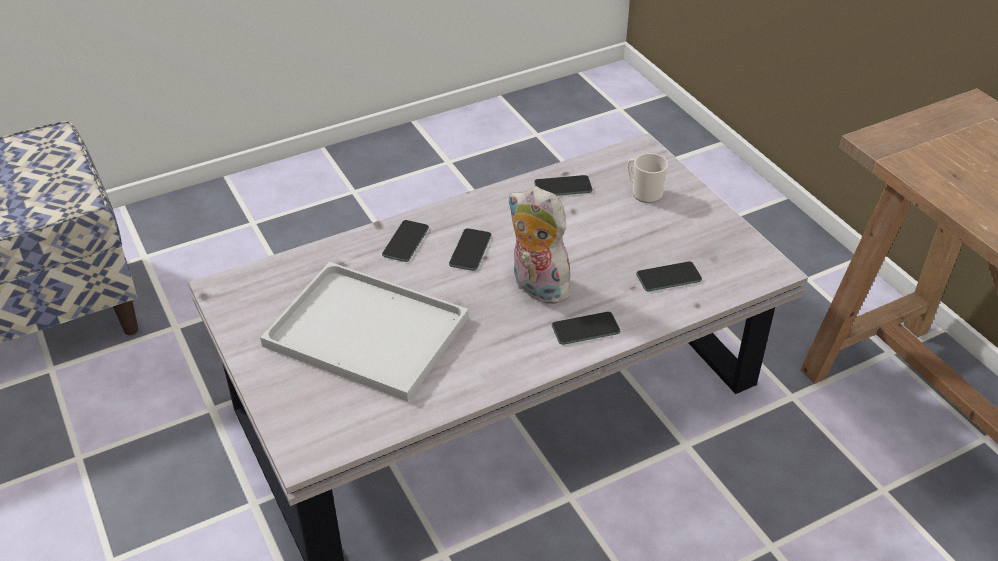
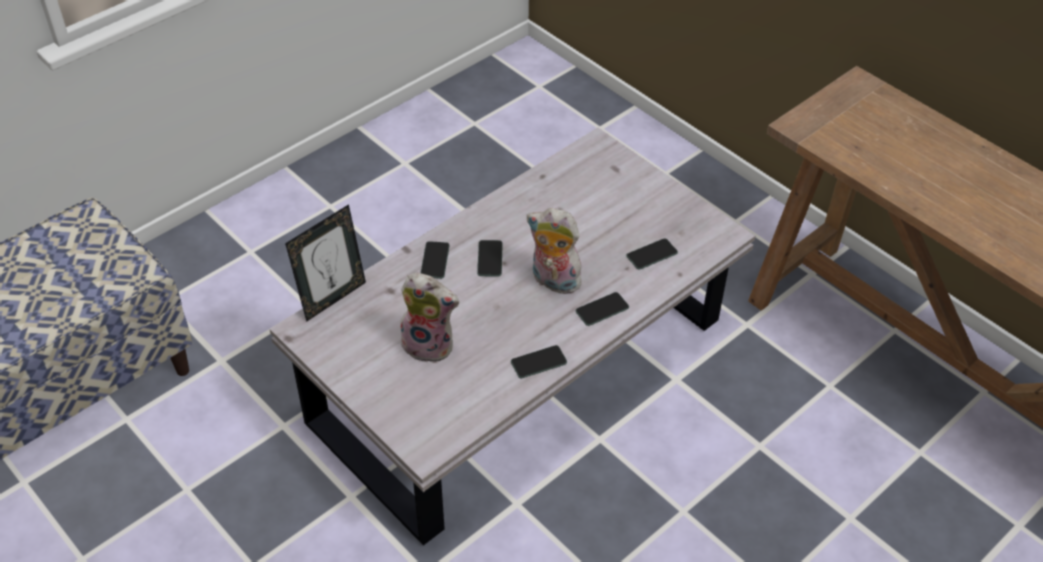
camera: 15 degrees left, 5 degrees up
(272, 262) = (332, 298): none -> picture frame
(362, 332) = (430, 344): white tray -> plush toy
(563, 187) = (545, 189): phone -> phone (538, 362)
(644, 193) = (611, 183): mug -> none

